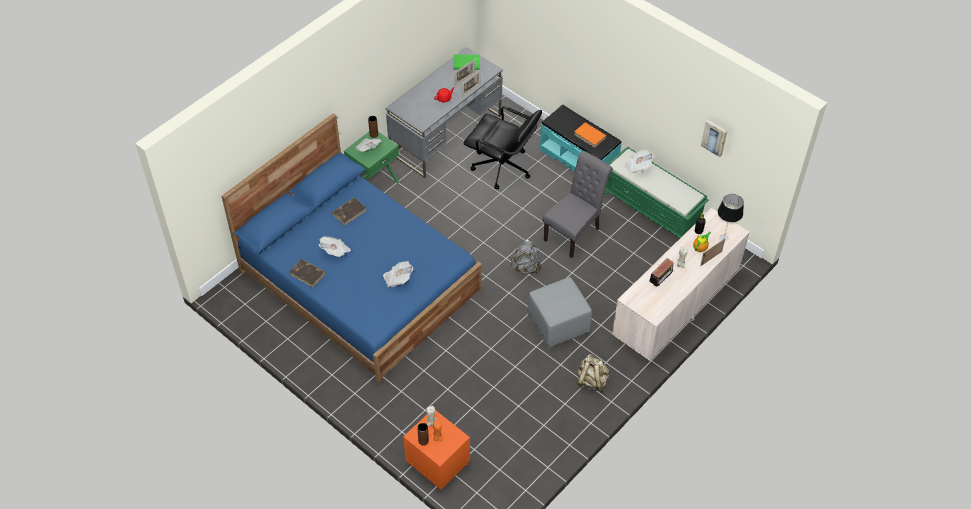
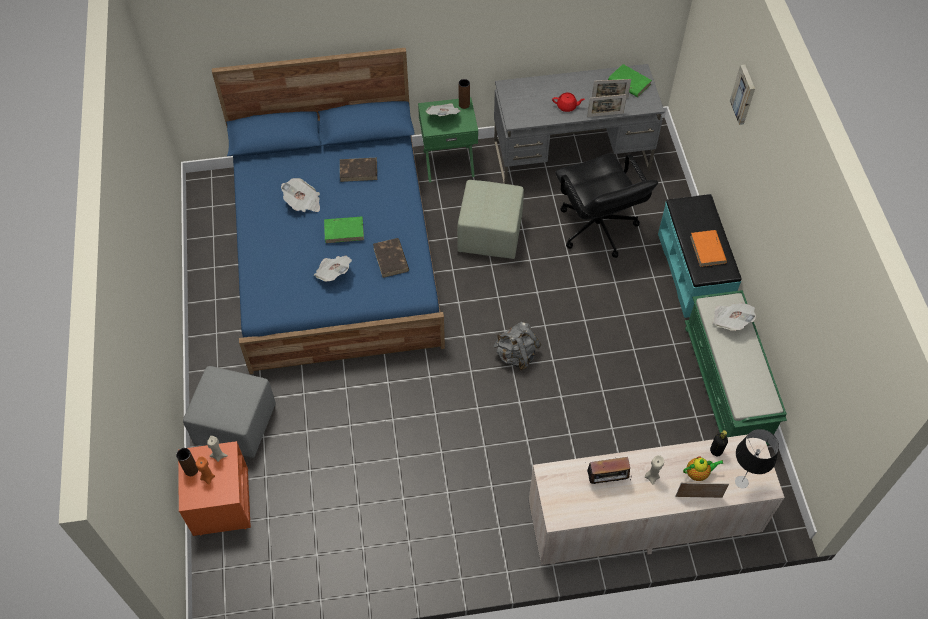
camera: 40 degrees right, 5 degrees up
(308, 274) = (255, 209): brown book -> brown book (391, 259)
(379, 251) = (344, 231): none -> green book
(442, 210) = (489, 234): none -> green ottoman
(558, 323) = (490, 443): grey ottoman -> grey ottoman (236, 424)
(574, 232) = (608, 352): grey chair -> none
(591, 381) = (462, 537): beige backpack -> none
(714, 137) = (821, 344): picture -> picture (744, 94)

